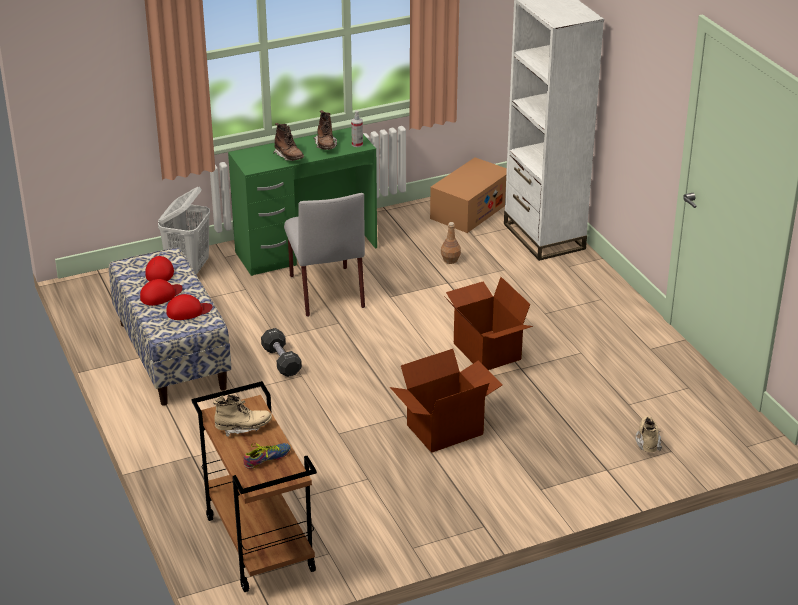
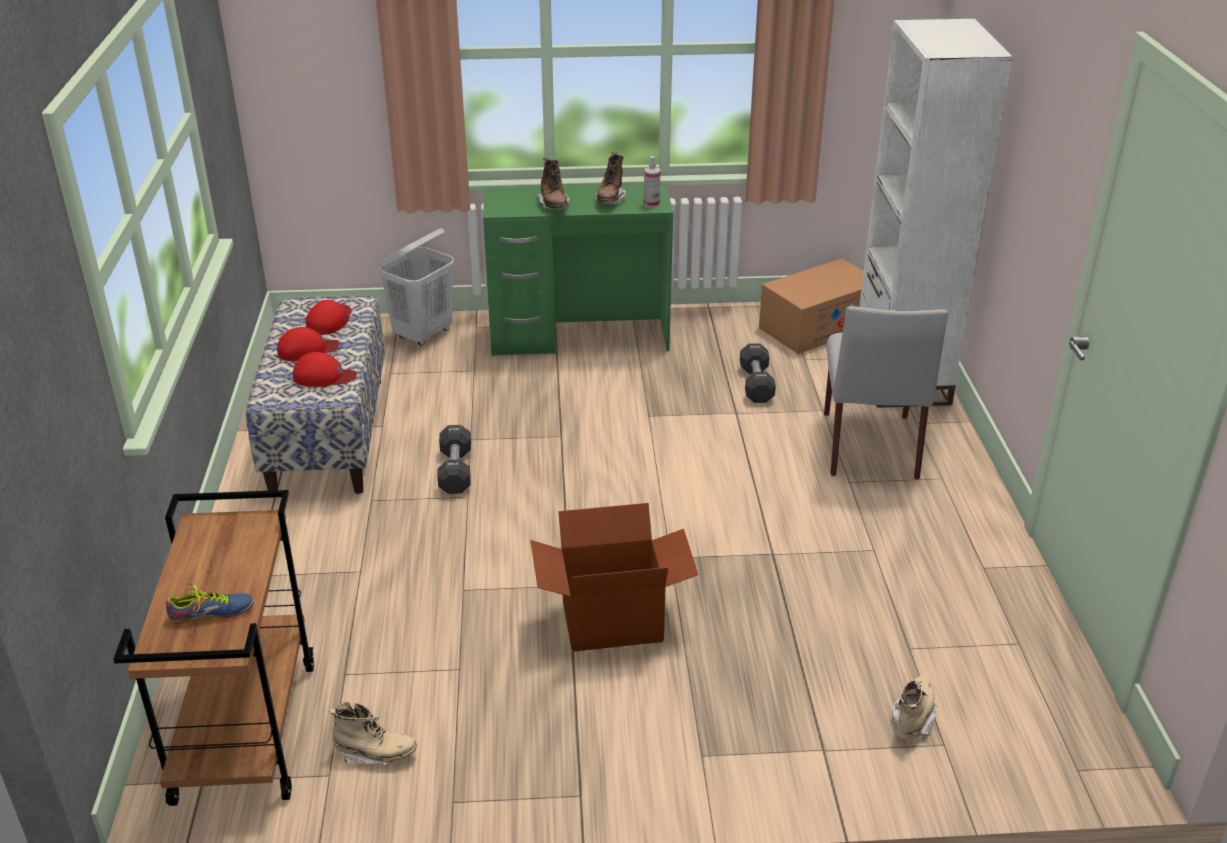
camera: 20 degrees right, 0 degrees up
(243, 428) = (219, 555): beige boot -> beige boot (376, 753)
(326, 290) = (571, 392): grey chair -> grey chair (869, 444)
(450, 260) = (756, 384): brown bottle -> black dumbbell
(485, 351) = (735, 518): cardboard box -> none

